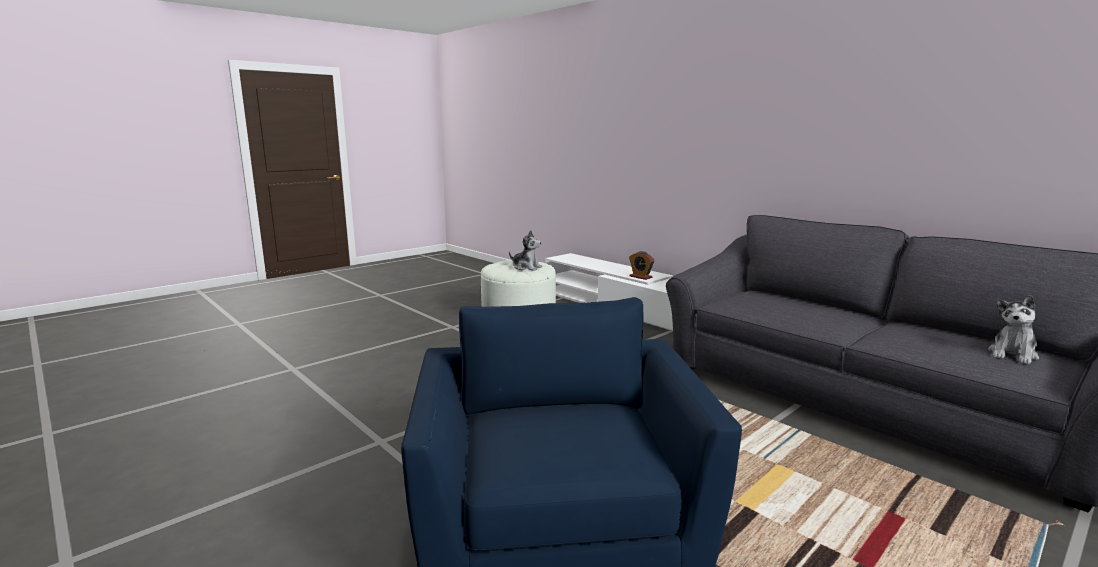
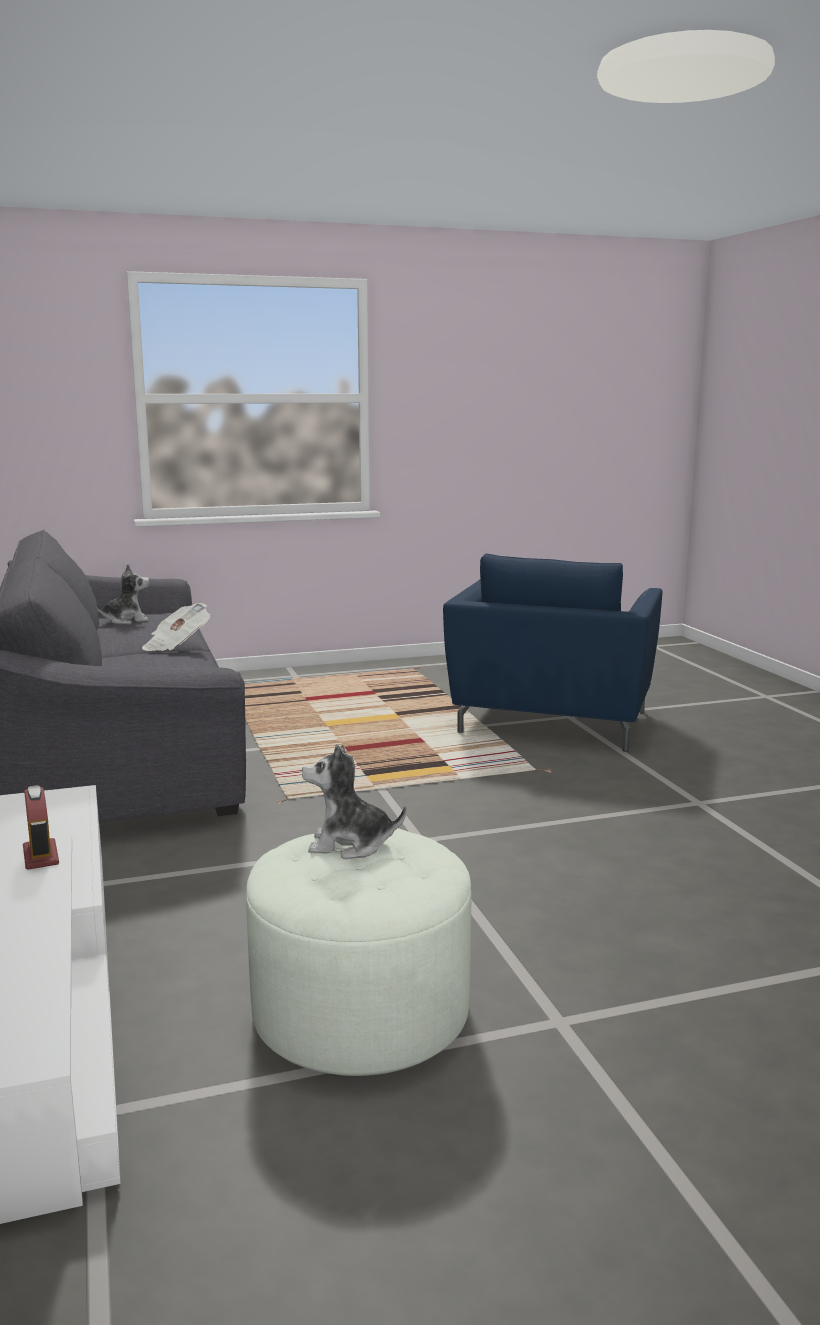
camera: 155 degrees left, 0 degrees up
(526, 267) = (350, 845): plush toy -> plush toy turned 45 degrees counterclockwise
(855, 331) = (176, 646): none -> newspaper

